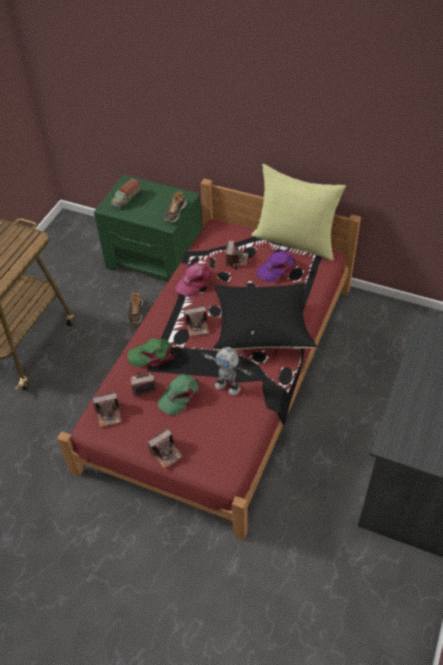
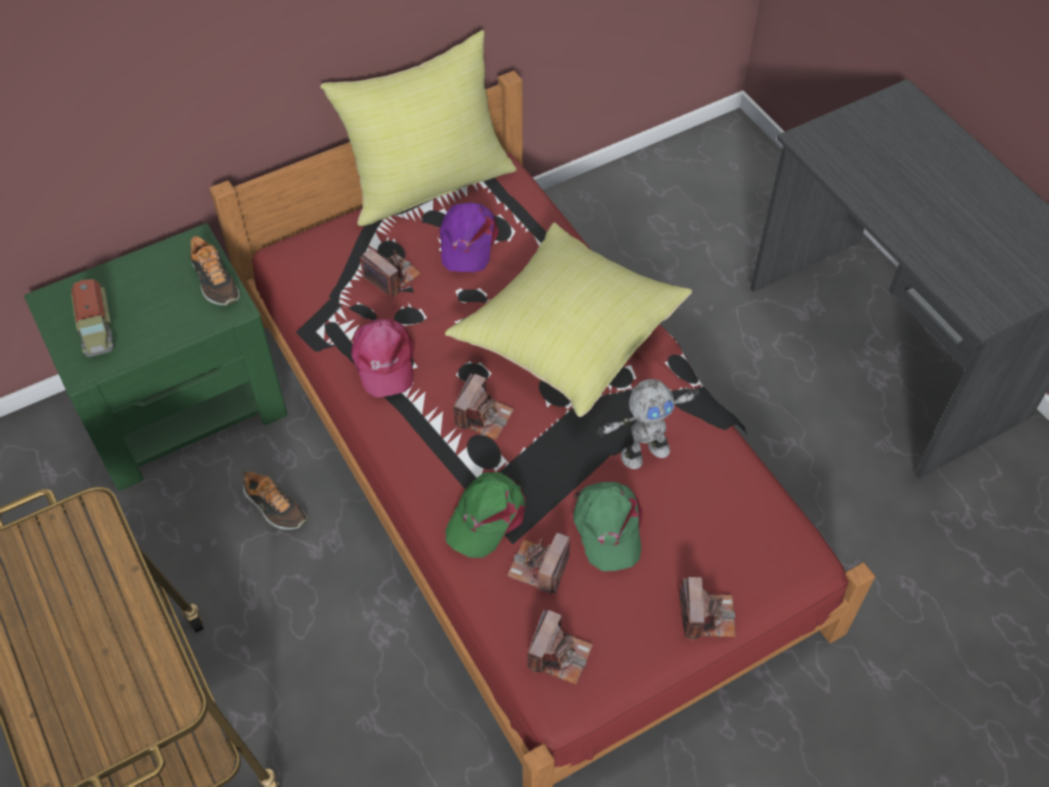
camera: 55 degrees left, 5 degrees up
(262, 328) = (568, 336): black pillow -> yellow pillow

